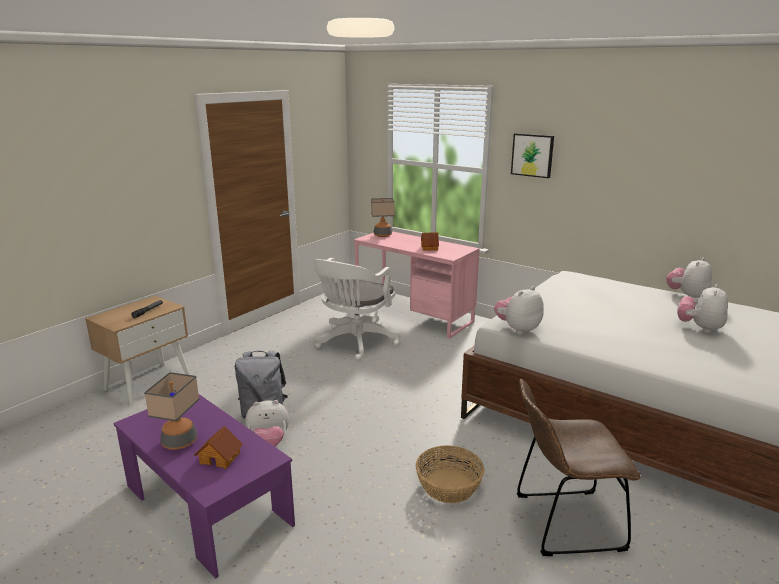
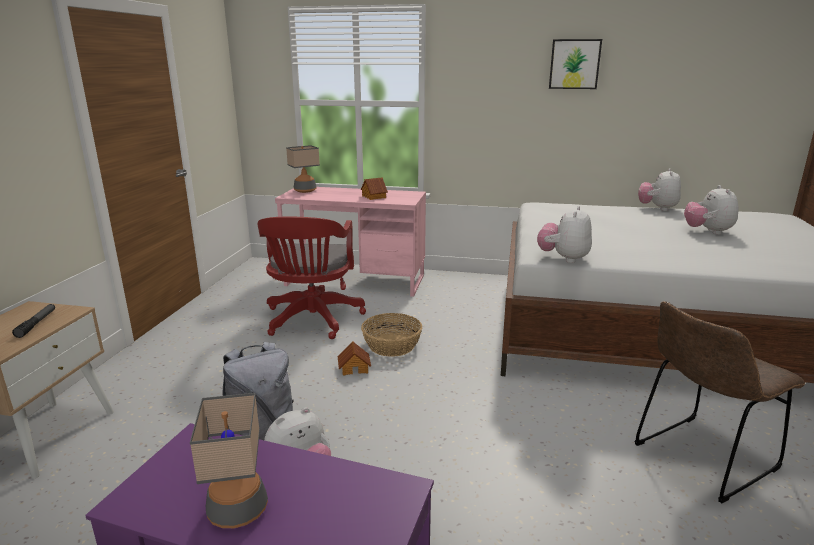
camera: 25 degrees left, 0 degrees up
(220, 457) = (328, 513): toy house -> toy house (354, 368)
(354, 343) = (312, 321): white office chair -> red office chair
(448, 486) = (559, 456): basket -> basket (391, 345)
(532, 155) = (477, 81): picture -> picture (574, 64)

